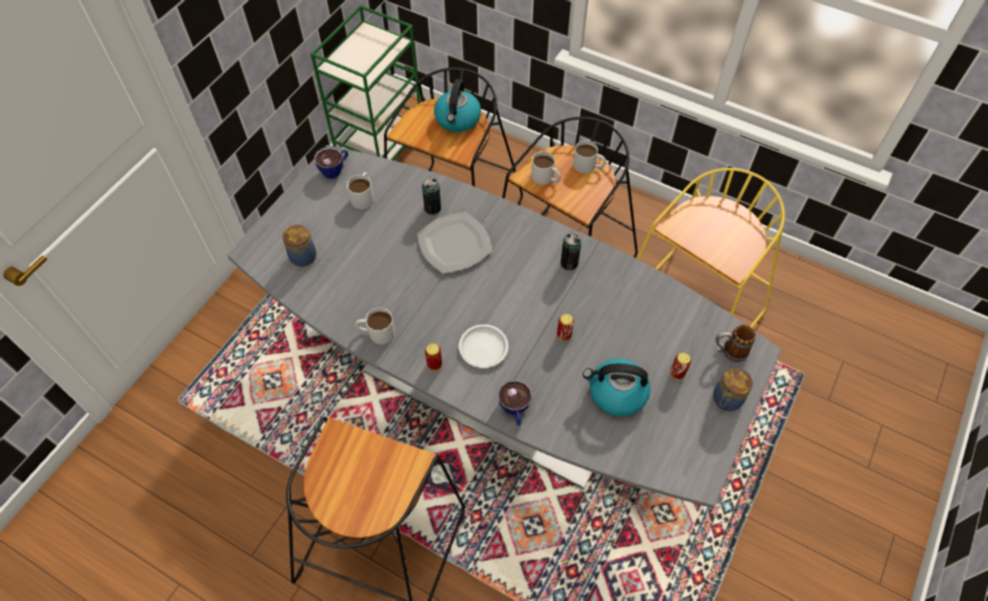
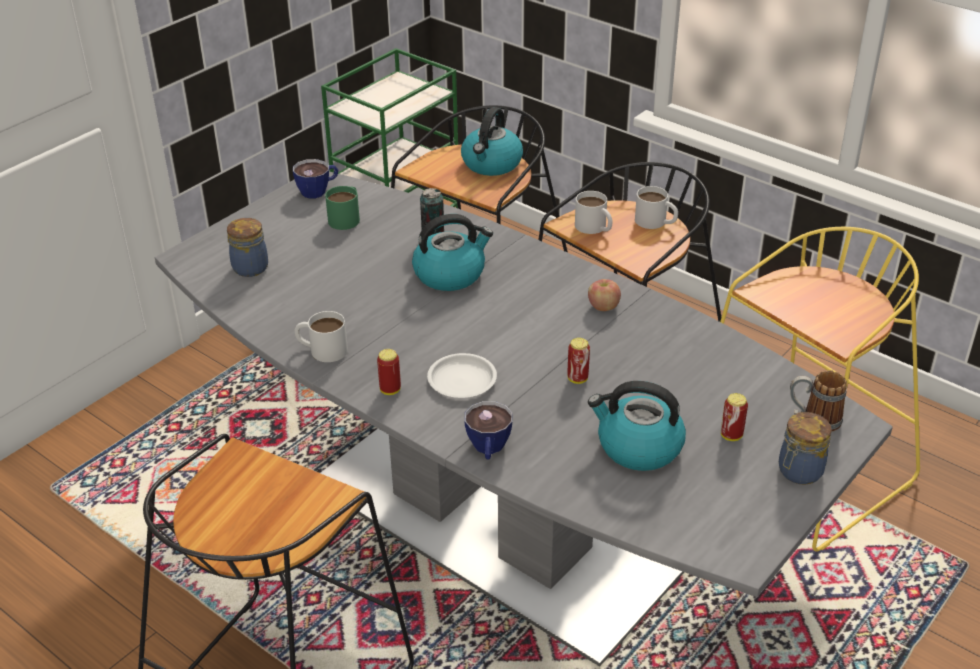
camera: 10 degrees right, 20 degrees down
(363, 195) = (347, 217): white mug -> green mug
(453, 244) = (450, 274): plate -> kettle
(569, 263) = (603, 307): can -> apple

